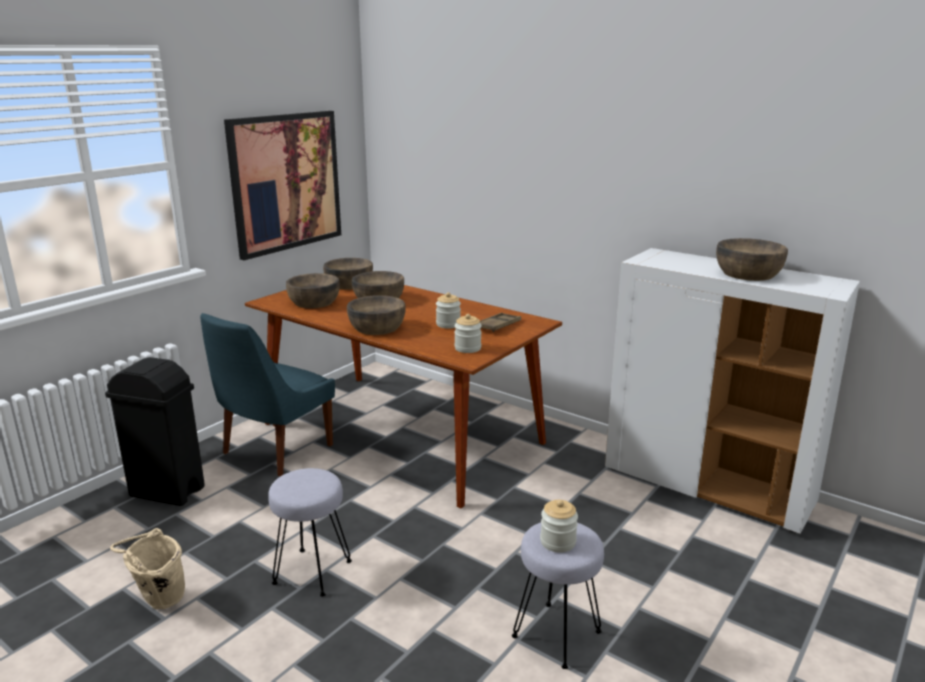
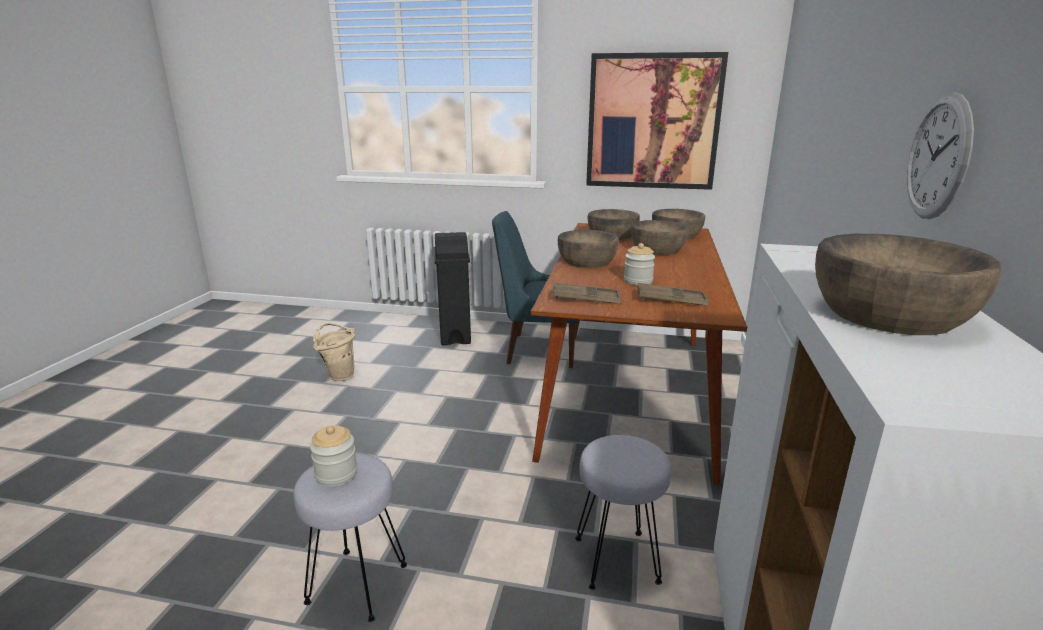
camera: 65 degrees right, 0 degrees up
(313, 571) = (394, 417): grey stool -> grey stool (618, 559)
(467, 348) = (585, 298): jar -> brown tray
(677, 198) = (938, 157): none -> wall clock

